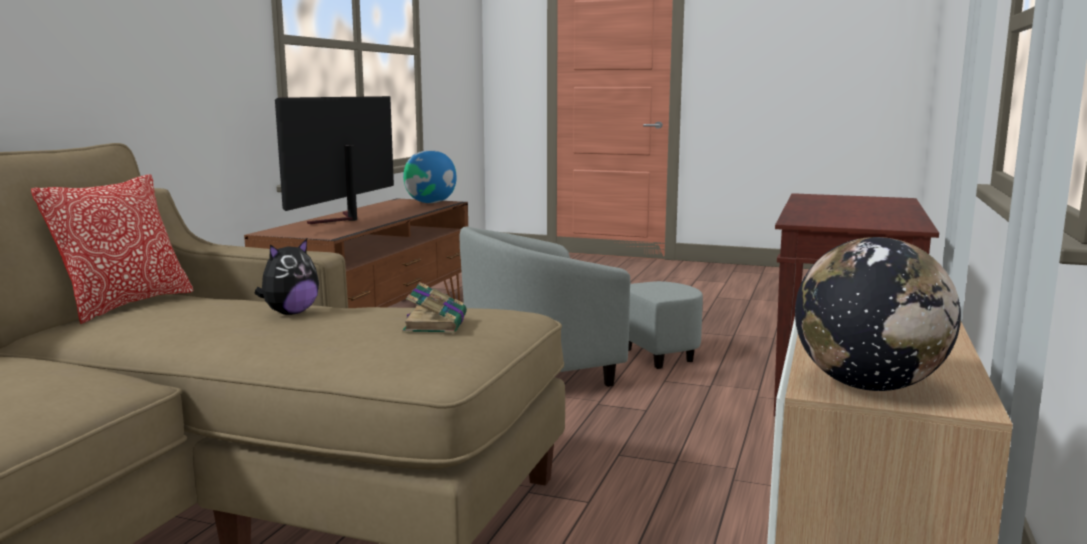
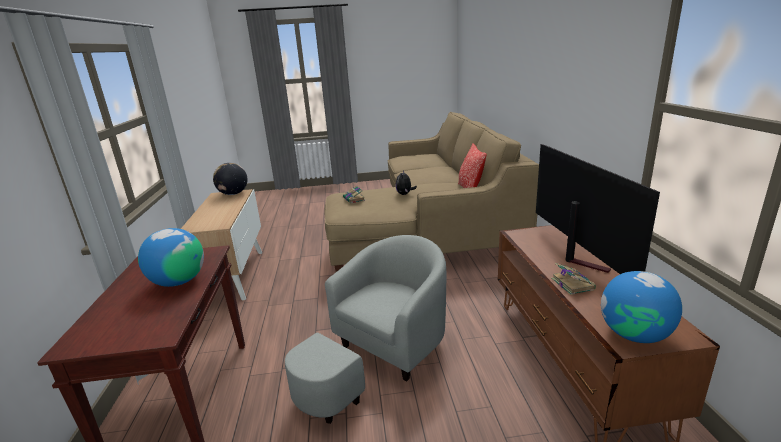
camera: 155 degrees right, 10 degrees up
(398, 214) = (572, 283): none -> book
(826, 210) = (178, 282): none -> globe

